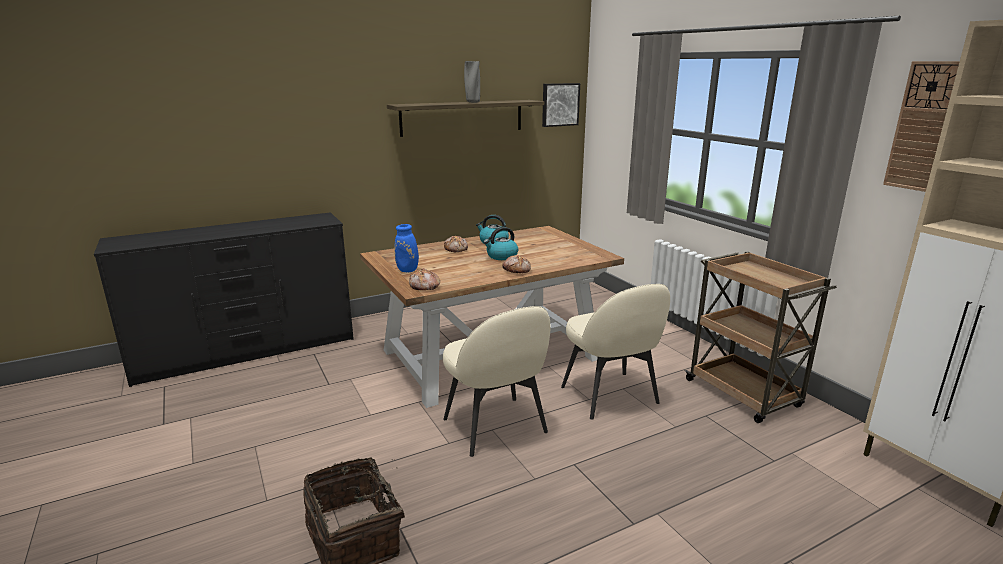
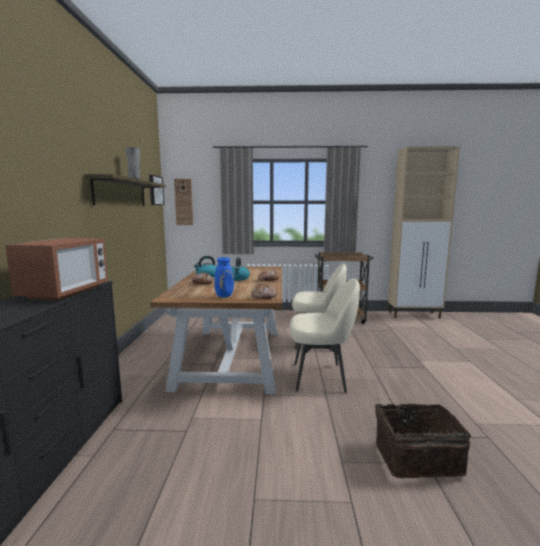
camera: 60 degrees left, 10 degrees down
(290, 225) = (65, 292): none -> microwave
(922, 127) = (376, 187): wall clock -> wall clock (184, 202)

